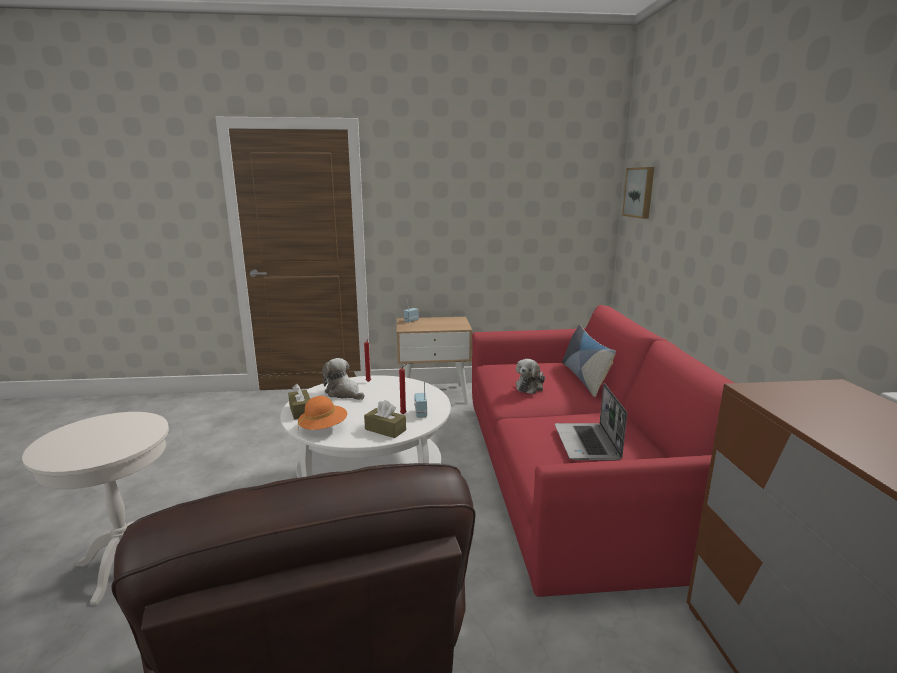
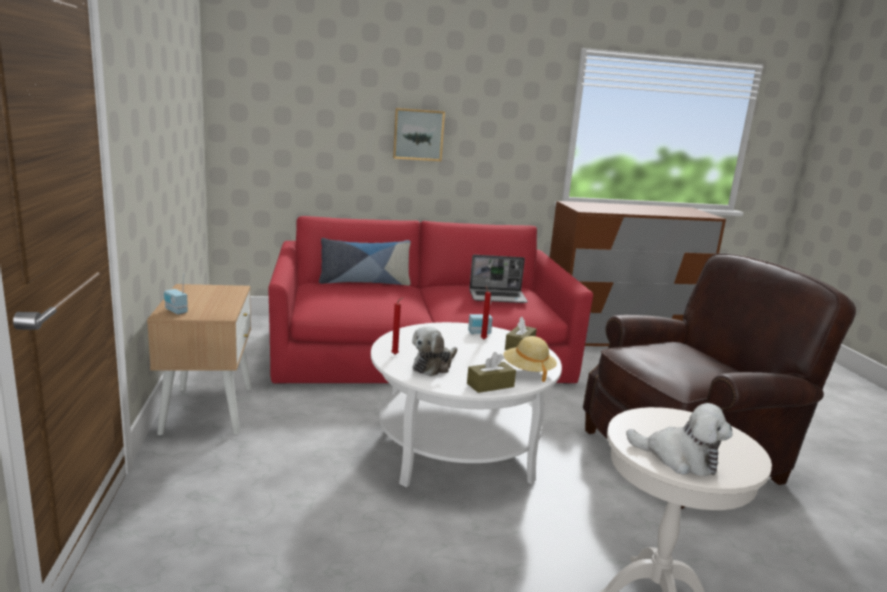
camera: 95 degrees left, 0 degrees up
(323, 428) = (528, 371): orange hat -> beige hat
(530, 386) = (382, 301): plush toy -> plush toy (679, 459)
(640, 192) = (258, 93): picture -> picture (418, 134)

